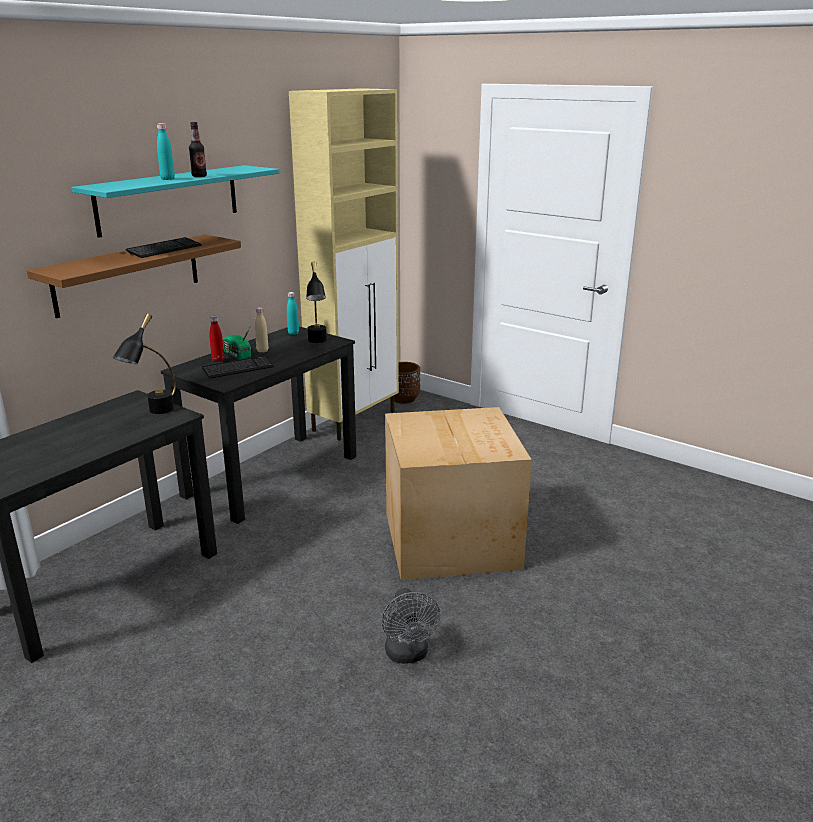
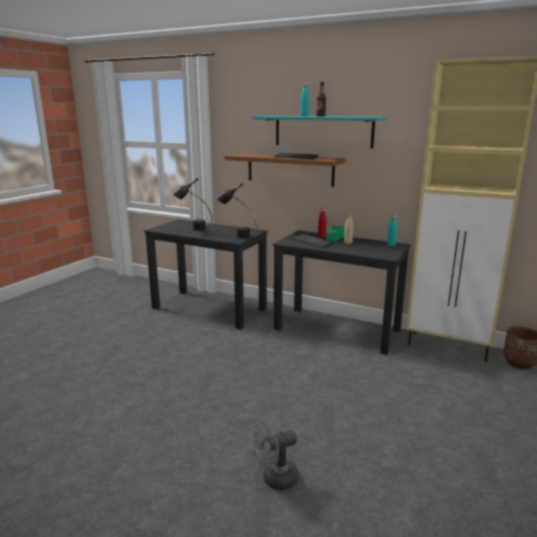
camera: 80 degrees right, 5 degrees down
(317, 343) = (378, 252): black table lamp -> black table lamp (193, 229)
(408, 655) = (145, 403): grey fan -> grey fan (274, 479)
(452, 539) = (284, 410): cardboard box -> none

